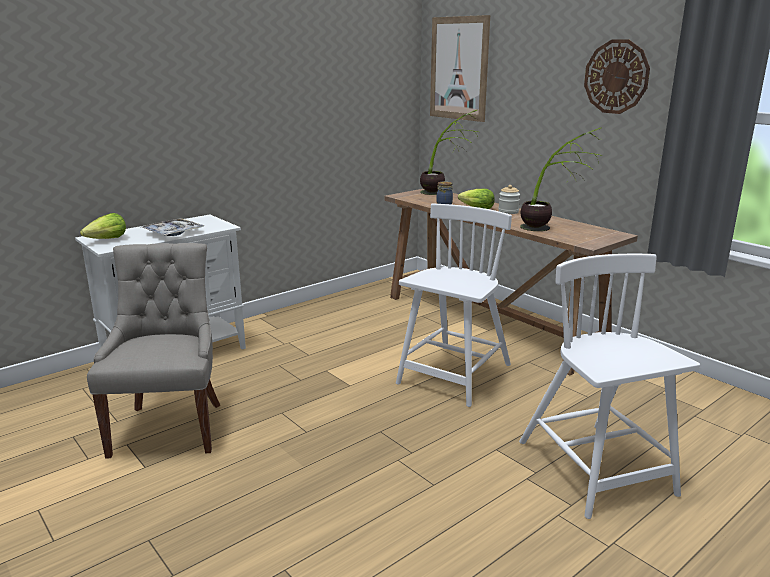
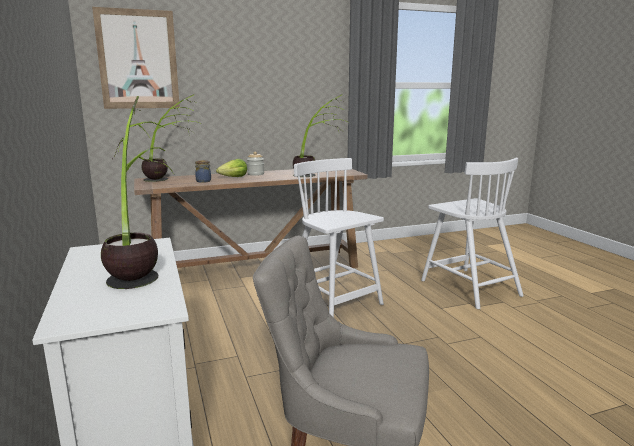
camera: 70 degrees left, 5 degrees down
(107, 240) = (107, 309): lettuce -> none
(173, 233) = (141, 267): tray -> potted plant
(596, 469) = (469, 287): white chair -> white chair turned 120 degrees counterclockwise
(616, 77) = (299, 64): wall clock -> none

